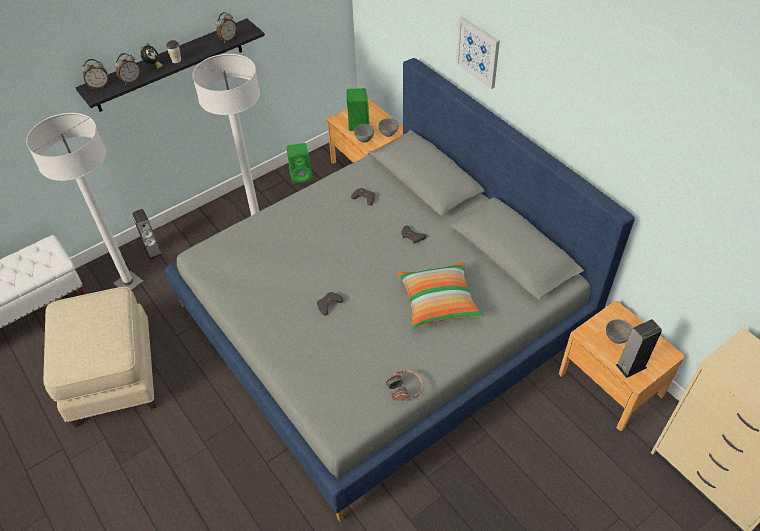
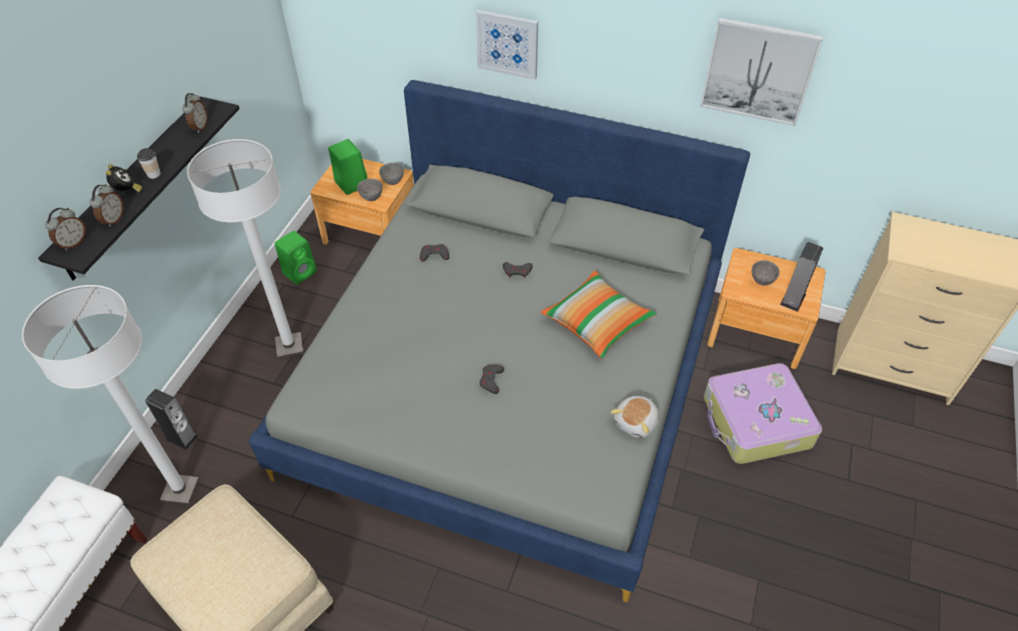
camera: 35 degrees left, 0 degrees up
(405, 389) = (636, 422): headphones -> plush toy
(548, 453) = (755, 422): none -> suitcase
(651, 146) = (758, 71): none -> picture

